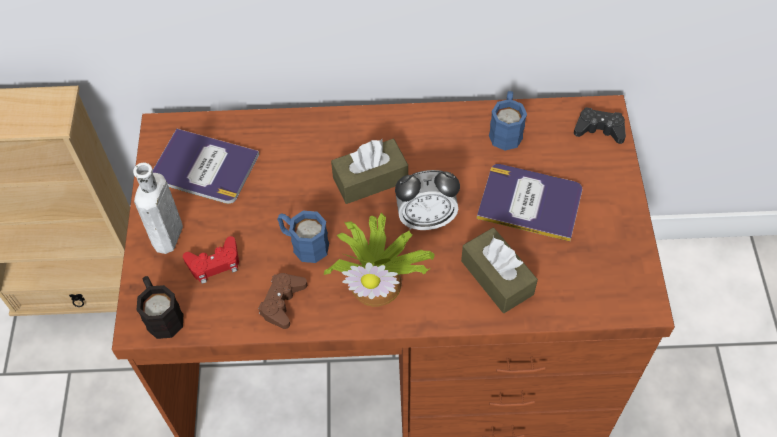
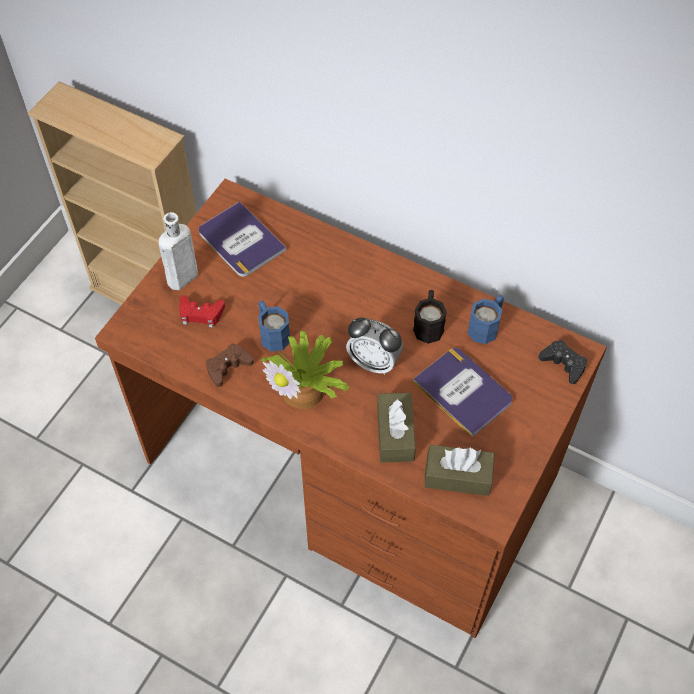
camera: 30 degrees right, 0 degrees up
(162, 315) = (142, 331): black mug -> black mug (428, 324)
(370, 179) = (354, 310): brown tissue box -> brown tissue box (458, 476)

